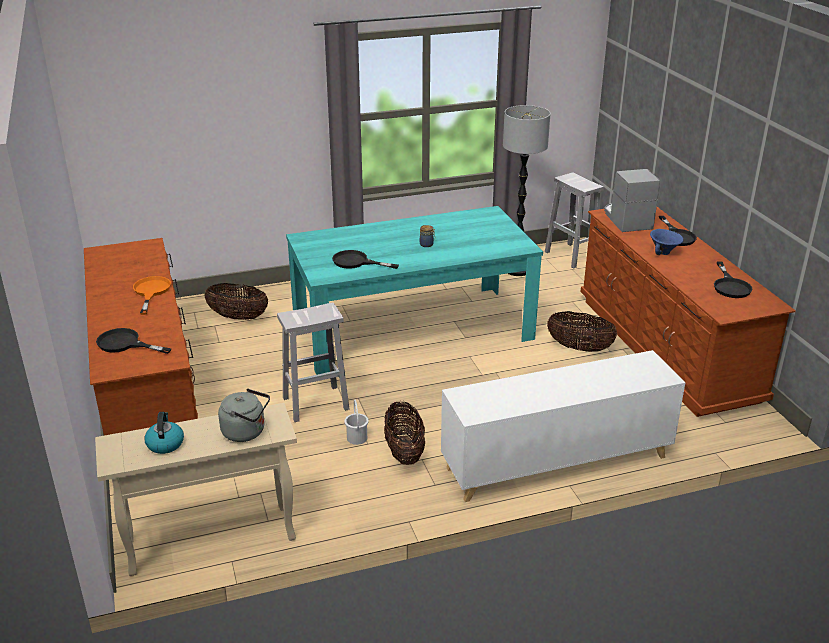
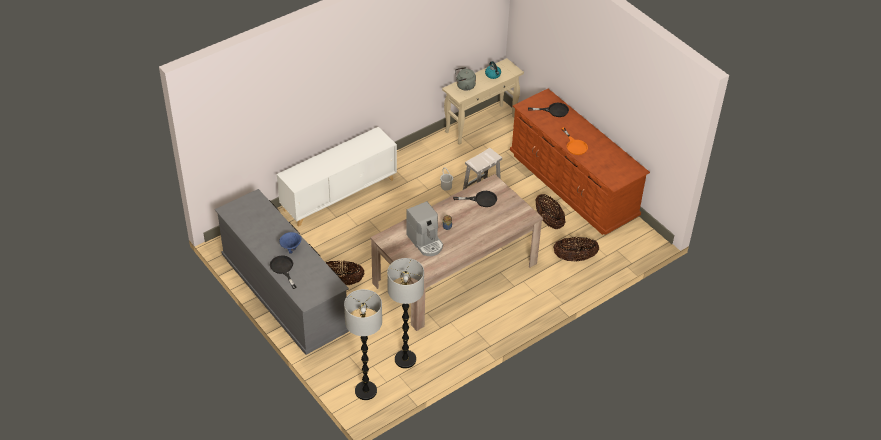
camera: 160 degrees right, 15 degrees up
(404, 452) = (418, 184): basket -> basket (549, 221)
(412, 330) = (455, 273): turquoise dining table -> beige dining table
(572, 256) = (365, 391): white stool -> floor lamp
(626, 220) = (319, 281): coffee machine -> coffee machine (425, 242)
(665, 348) = (285, 295): brown dresser -> grey dresser
(730, 286) = (250, 222): black frying pan -> none

